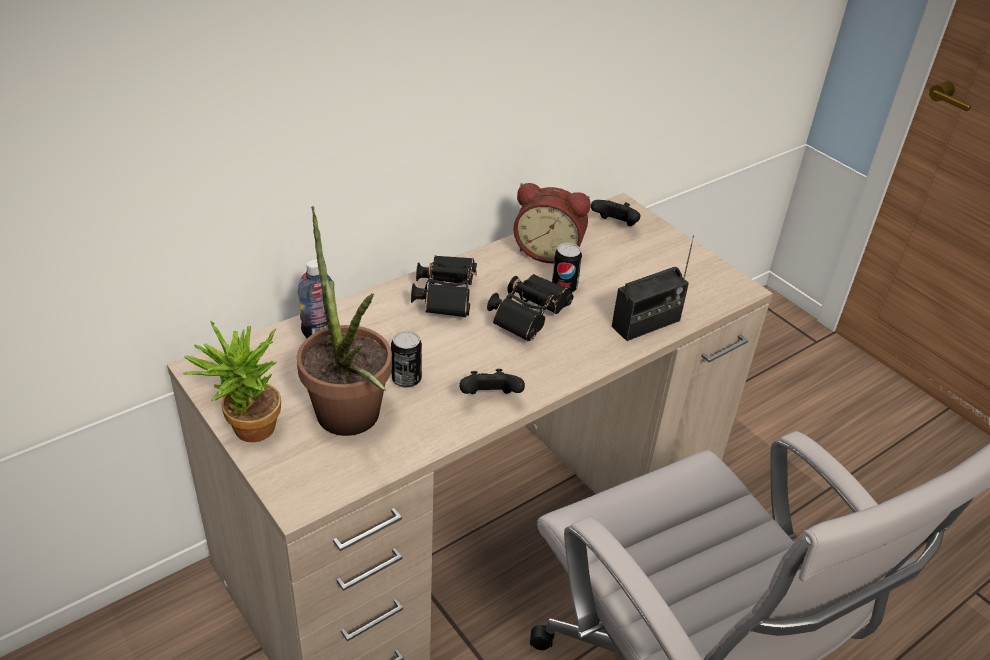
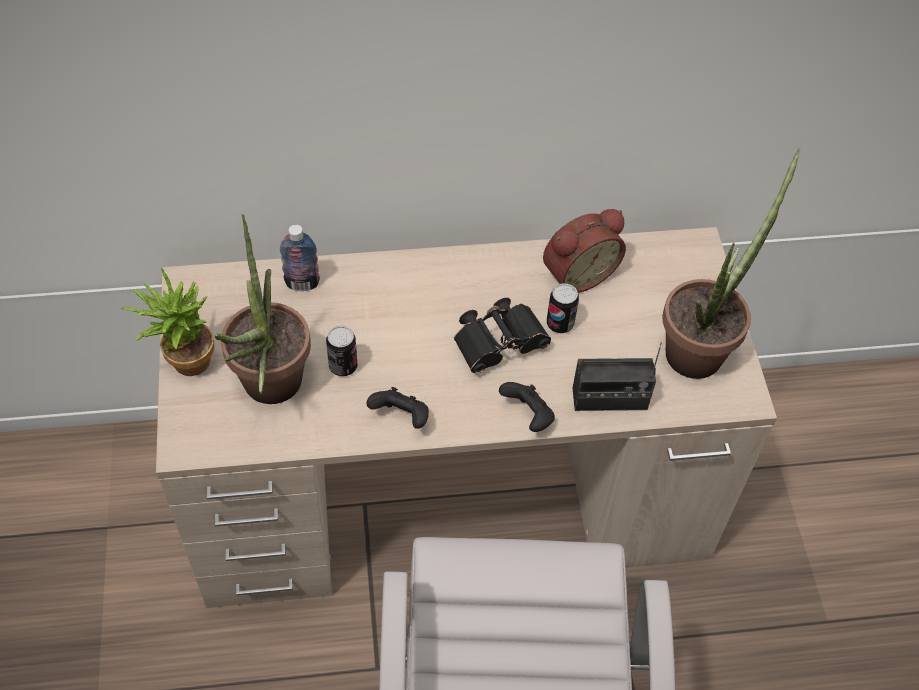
camera: 30 degrees right, 15 degrees up
(446, 296) = (440, 288): black binoculars -> none
(548, 251) = (577, 273): alarm clock -> alarm clock turned 75 degrees counterclockwise
(615, 225) = (671, 267): black game controller -> black game controller (528, 416)
(681, 267) = (701, 347): none -> potted plant

